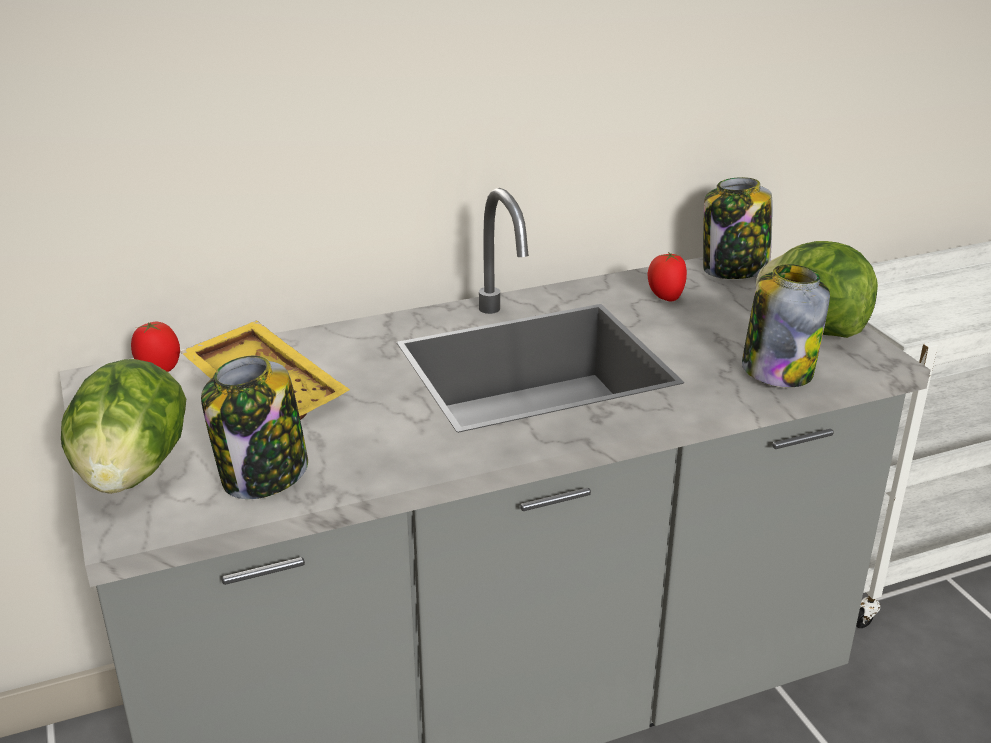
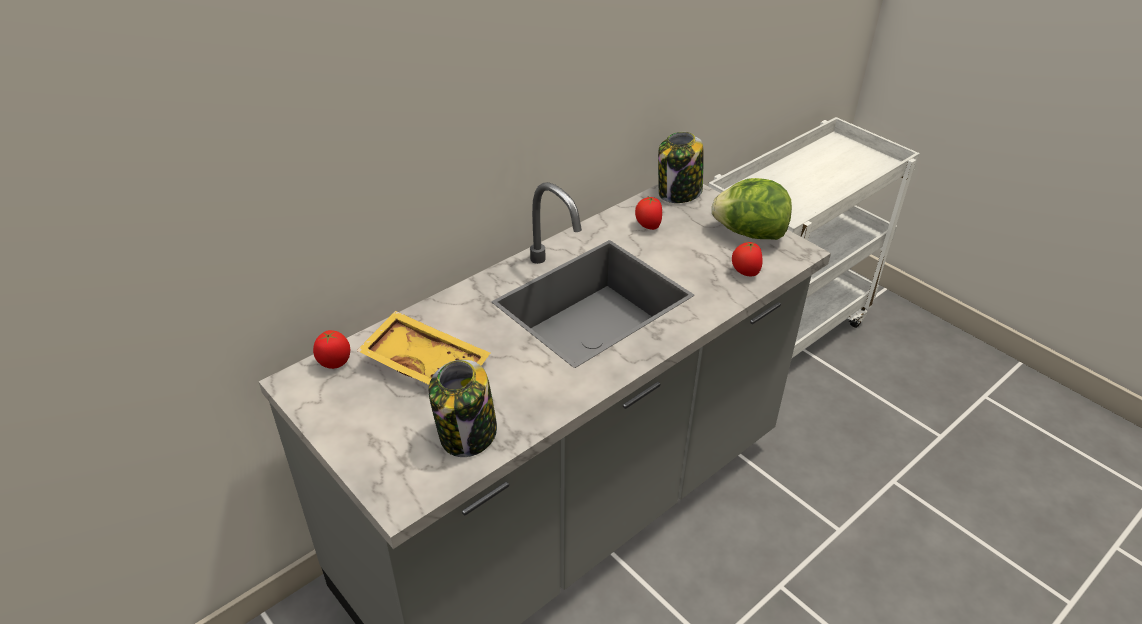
camera: 20 degrees left, 10 degrees up
(132, 473) = (375, 456): lettuce -> none
(777, 370) = (745, 273): jar -> tomato

